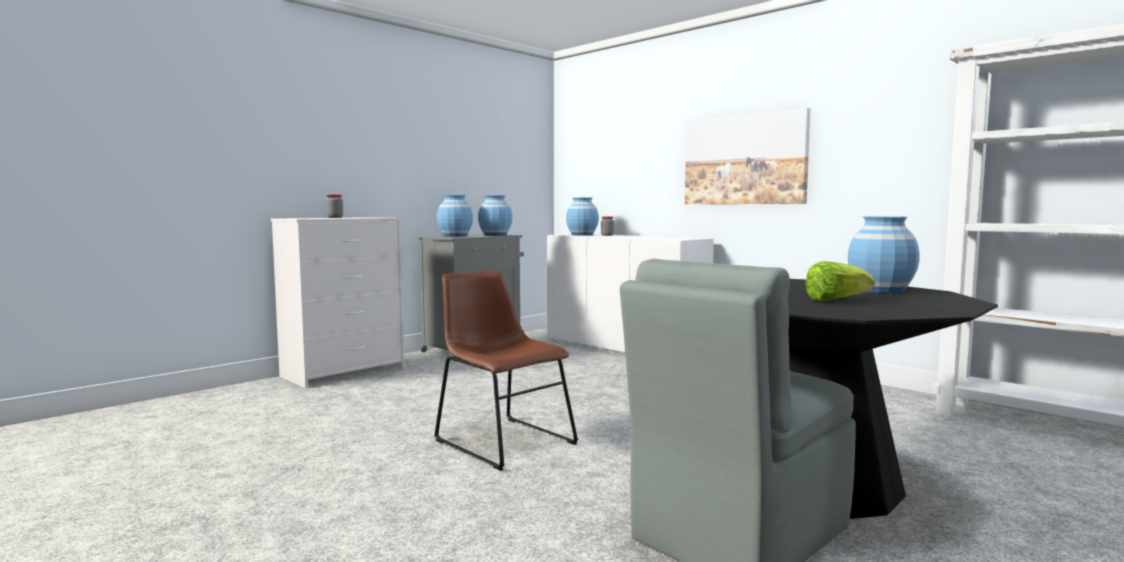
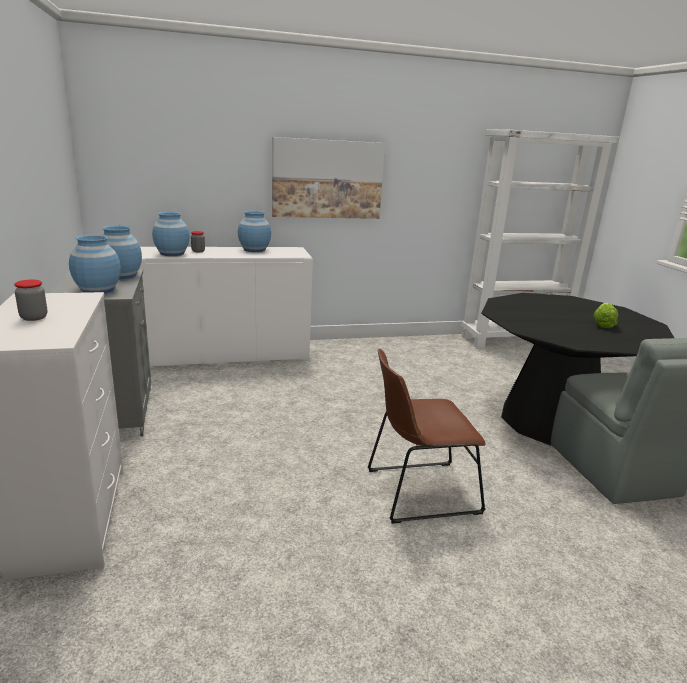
camera: 60 degrees left, 15 degrees up
(880, 290) = (562, 303): blue vase -> blue vase (254, 250)

